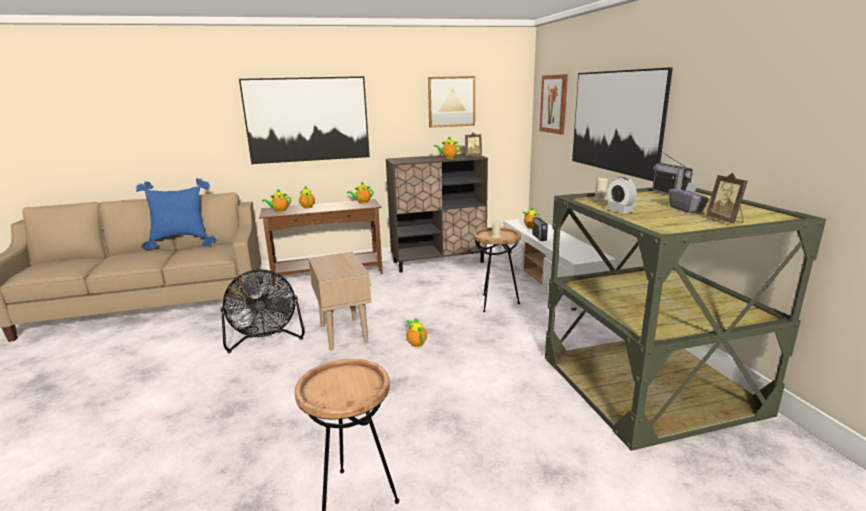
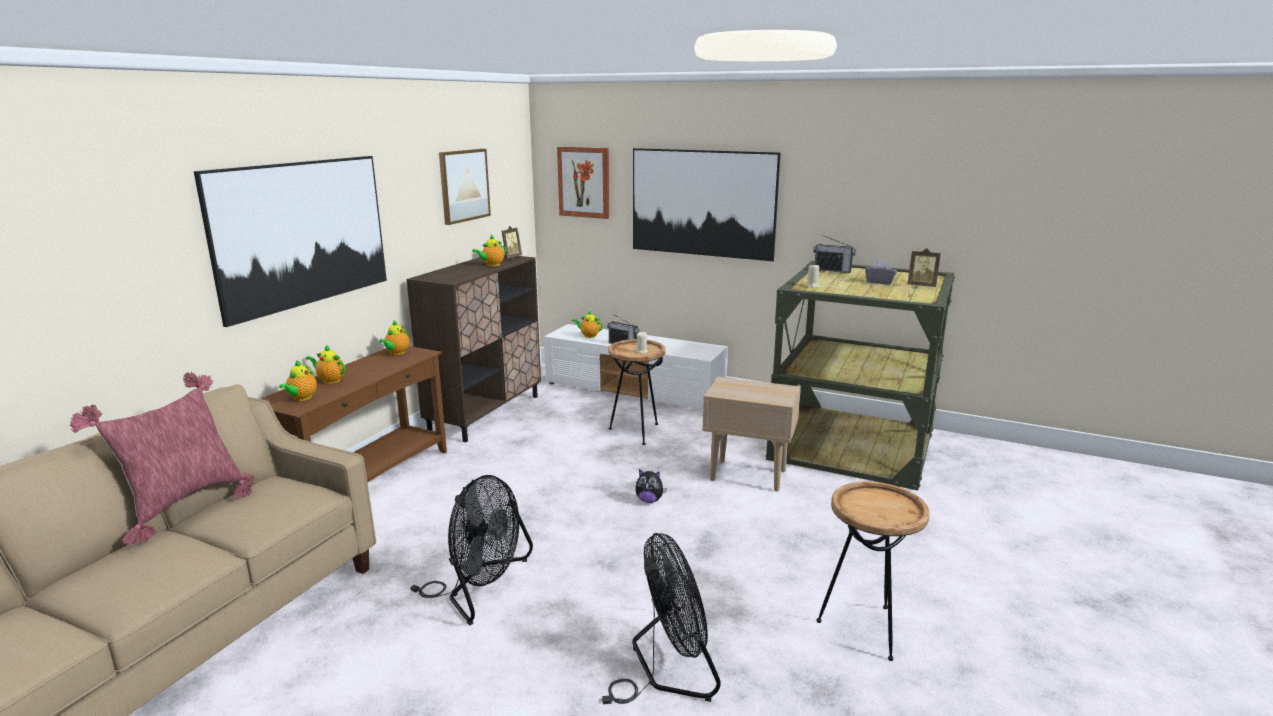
camera: 50 degrees left, 0 degrees up
(182, 246) = (183, 514): blue pillow -> red pillow
(235, 425) = (662, 665): none -> black fan
(344, 334) = (559, 530): beige side table -> beige side table (747, 475)
(416, 343) = (649, 500): teapot -> plush toy
(619, 211) = (855, 293): alarm clock -> none

